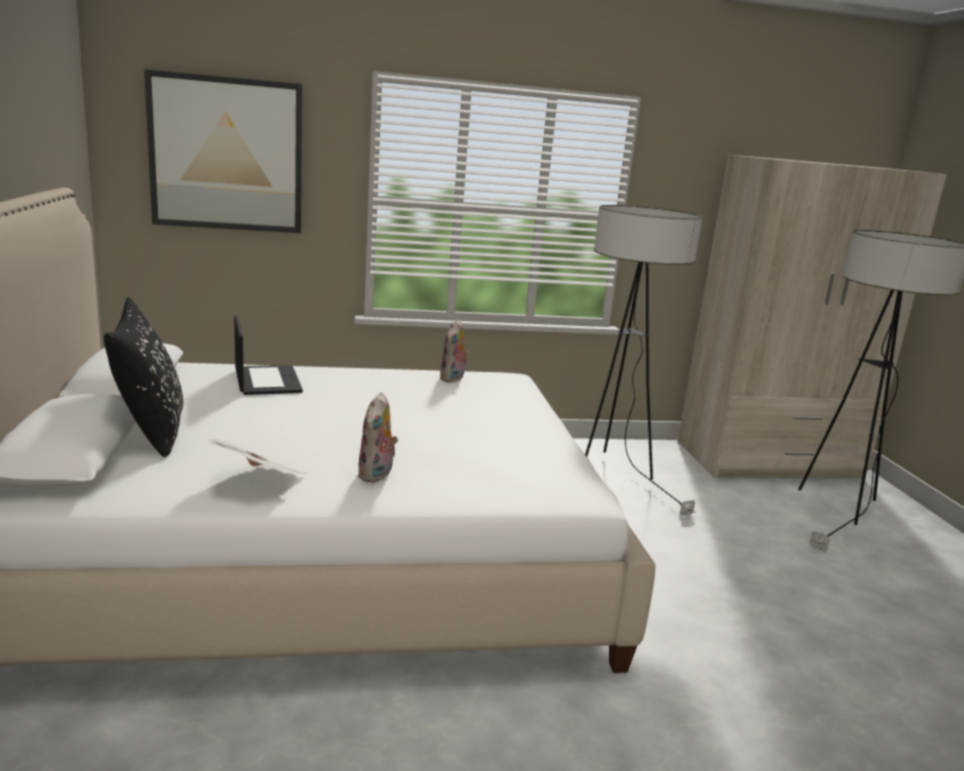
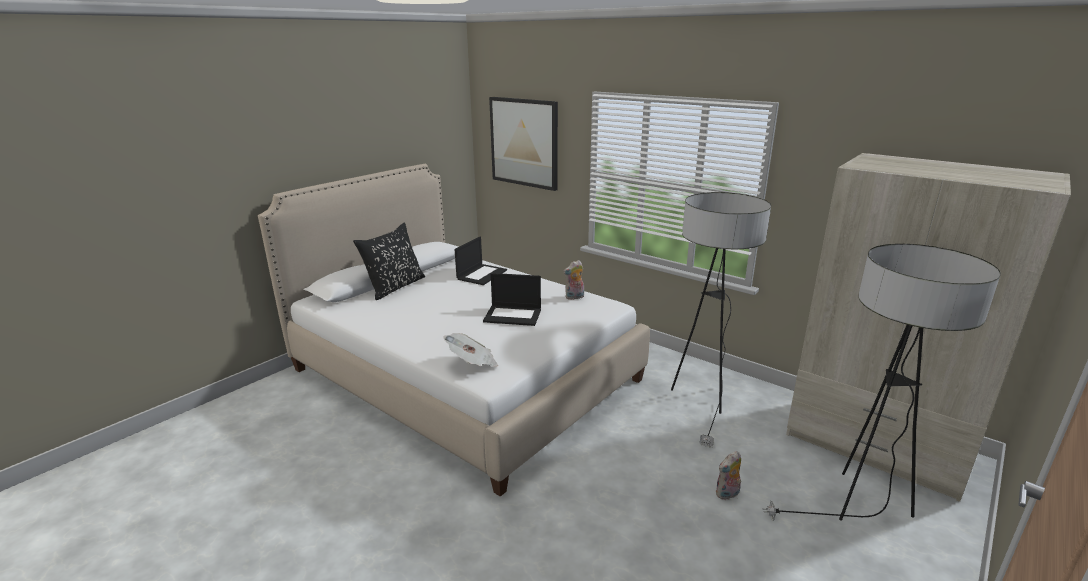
camera: 50 degrees right, 5 degrees up
(259, 481) = (383, 321): newspaper -> newspaper (472, 362)
(377, 475) = (426, 335): plush toy -> plush toy (727, 494)
(435, 416) = (513, 315): none -> laptop

